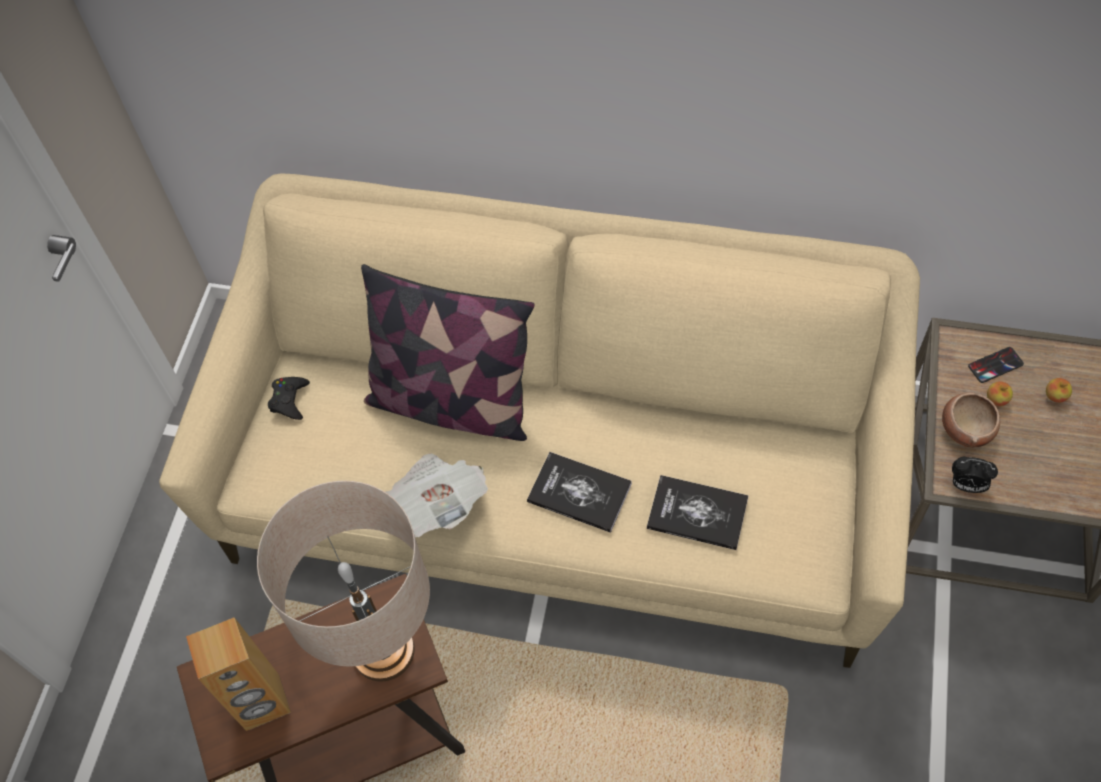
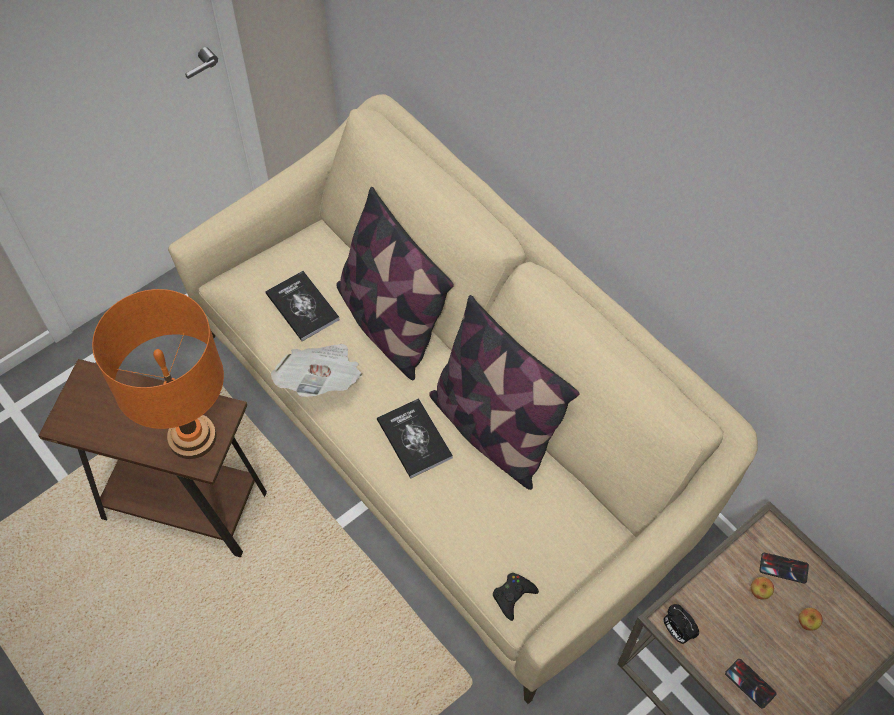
camera: 35 degrees right, 0 degrees up
(263, 703) = (103, 415): brown speaker -> none
(289, 400) = (295, 251): black game controller -> black game controller (513, 596)
(383, 650) = (192, 437): beige table lamp -> orange table lamp
(642, 431) = (492, 429): none -> pillow
(697, 513) = (477, 509): book -> book (302, 307)
(966, 428) = (716, 593): bowl -> none
(1061, 482) = (750, 683): none -> phone

